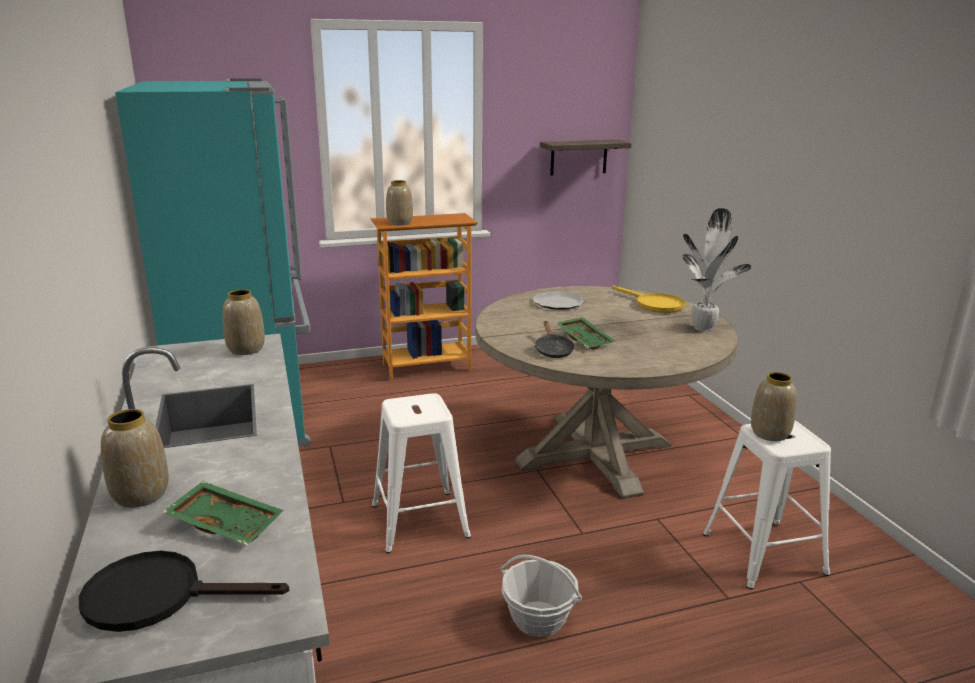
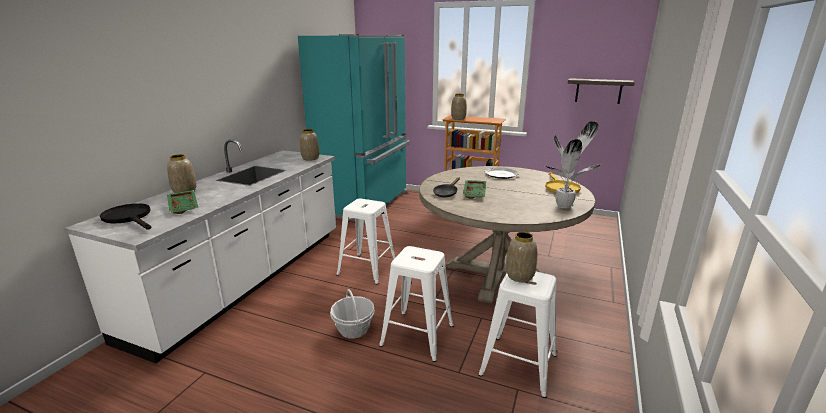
camera: 40 degrees right, 0 degrees up
(624, 581) = (416, 335): none -> white stool

